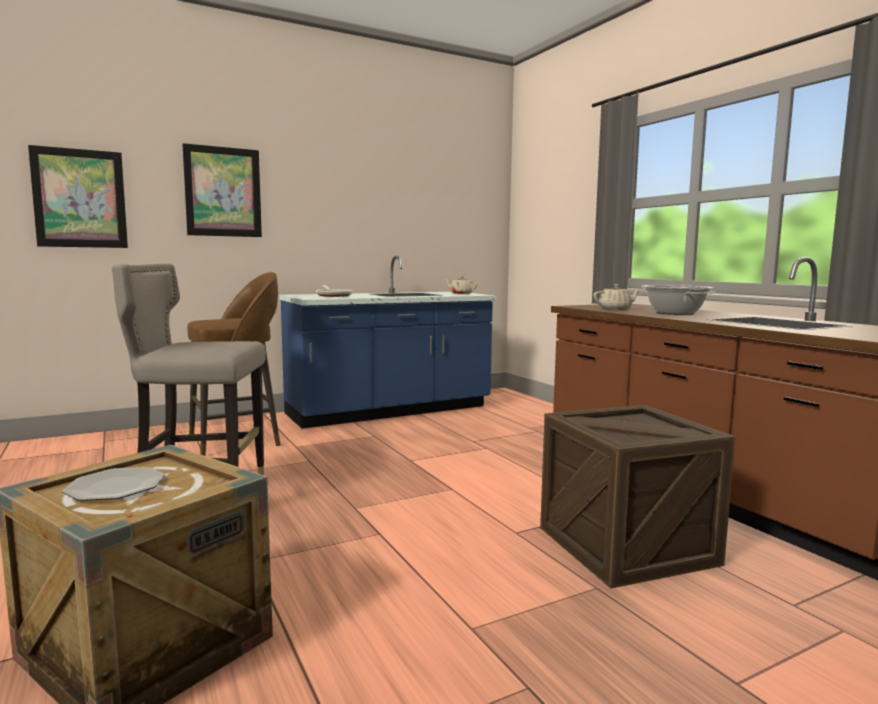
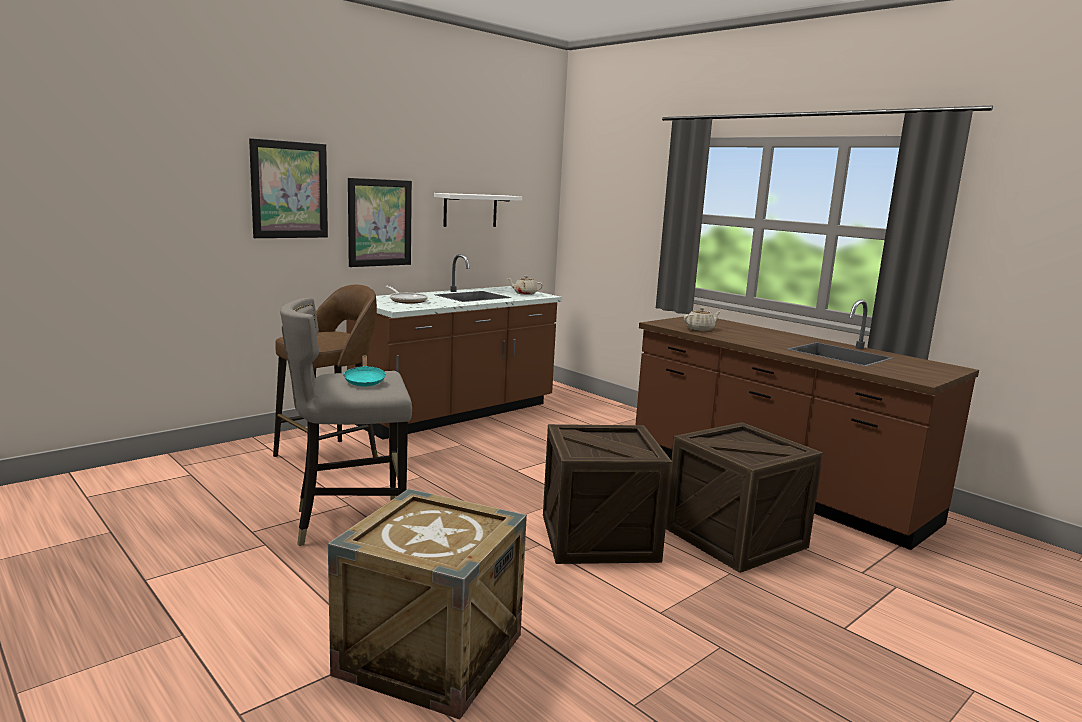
camera: 15 degrees left, 5 degrees up
(80, 198) = (143, 202): picture -> picture (380, 223)
(115, 487) = (416, 532): plate -> none
(206, 344) = (364, 381): none -> turquoise frying pan
(390, 411) = (456, 414): blue counter -> brown counter
(411, 217) = (470, 210): none -> white shelf
(453, 531) = (599, 537): none -> crate
(675, 313) = (753, 336): cooking pot -> none

